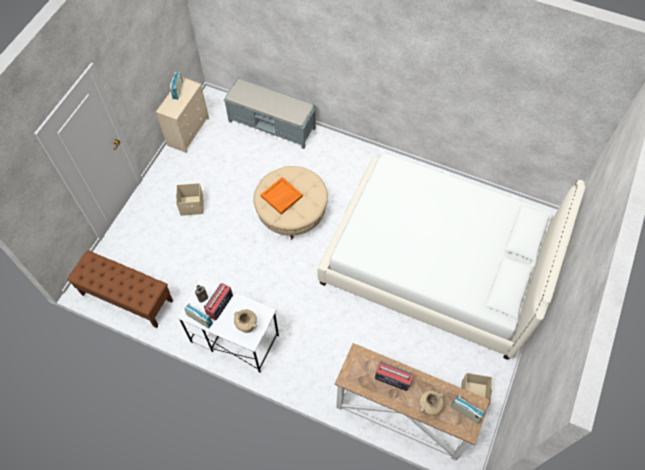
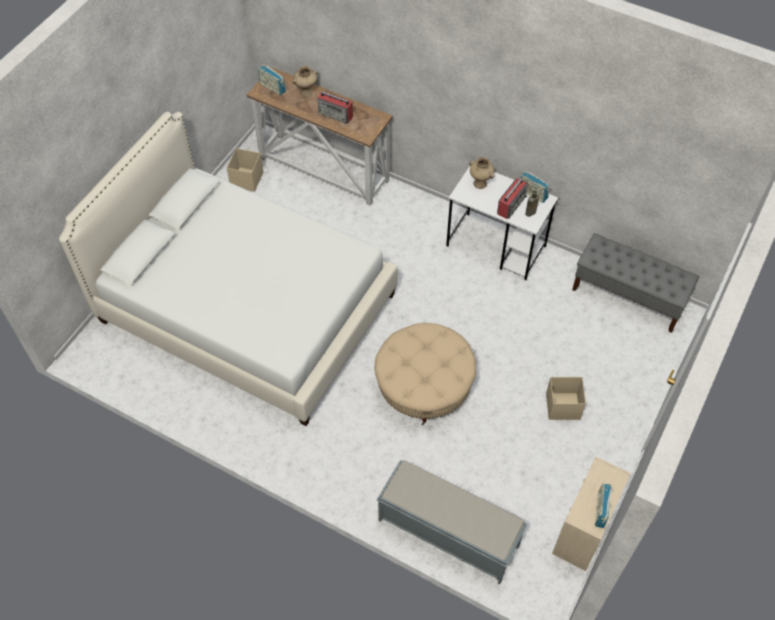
camera: 175 degrees left, 5 degrees down
(127, 297) = (628, 297): brown bench -> grey bench
(281, 197) = (437, 357): orange tray -> none

